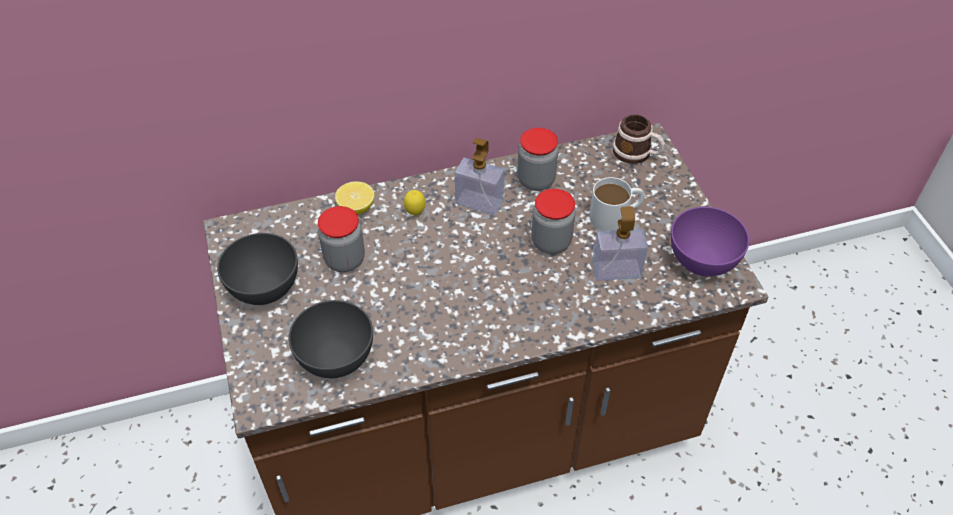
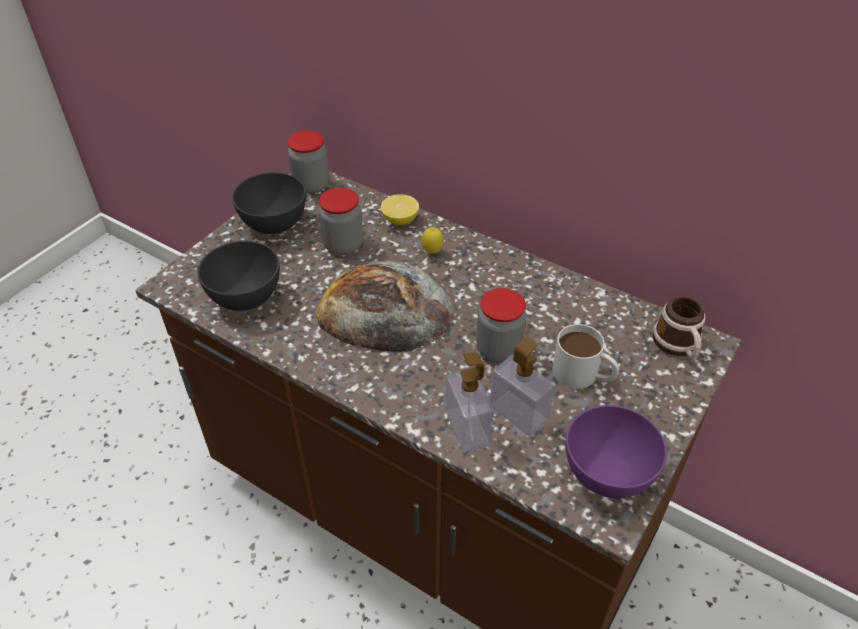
camera: 50 degrees right, 5 degrees down
(445, 278) = (385, 309): none -> bread
(479, 202) = (488, 280): soap dispenser -> soap dispenser (467, 428)
(536, 180) = (556, 299): jar -> jar (311, 185)

